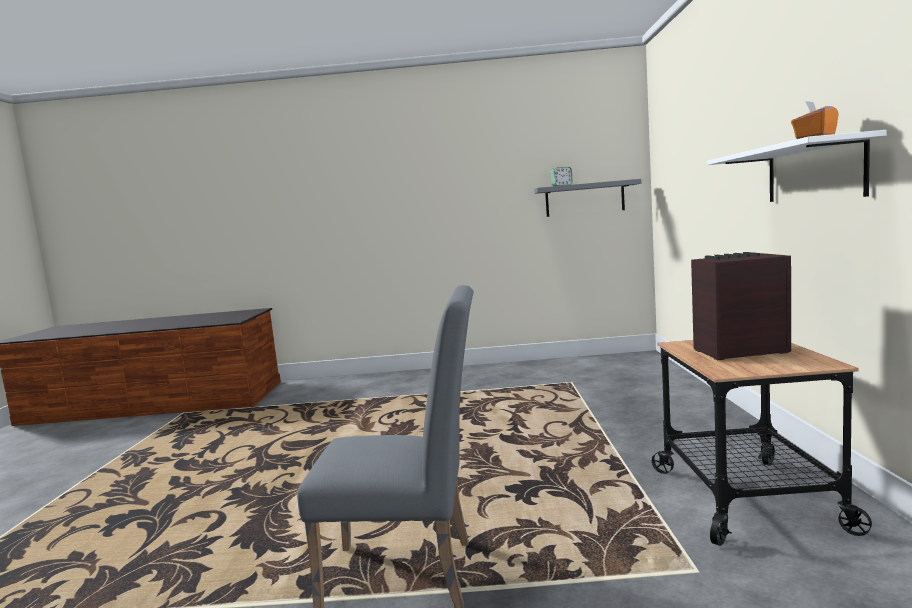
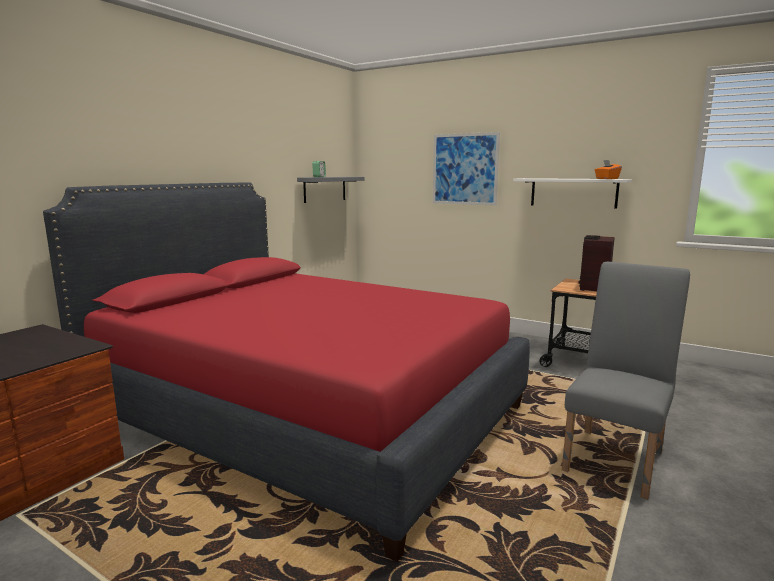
camera: 60 degrees left, 5 degrees up
(364, 419) = (306, 413): none -> red bed
(714, 152) = (465, 169): none -> picture

